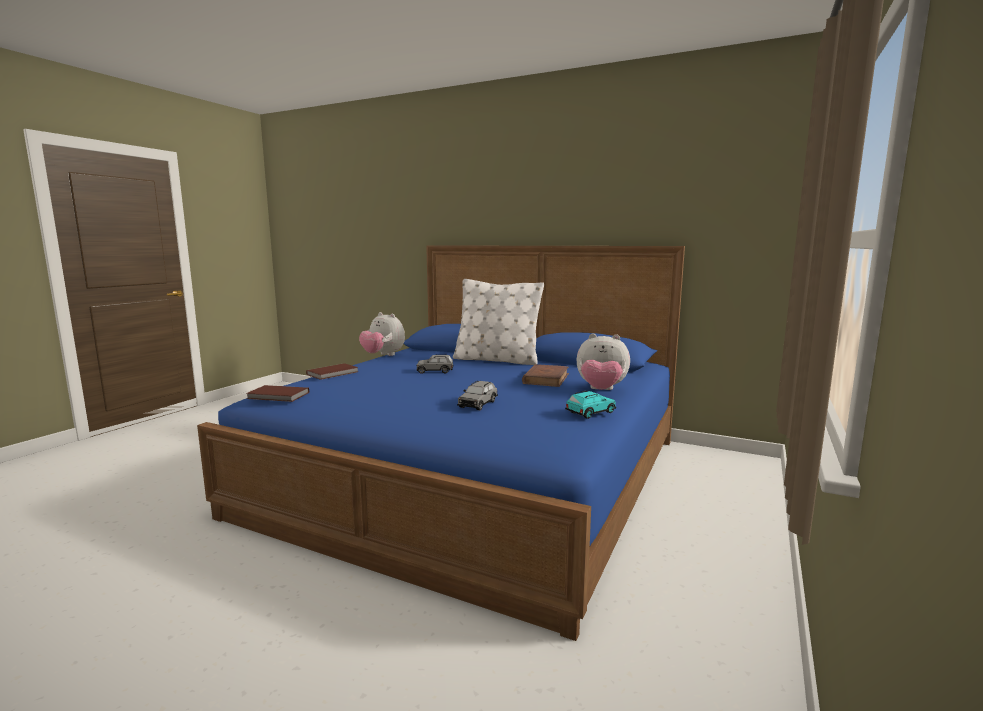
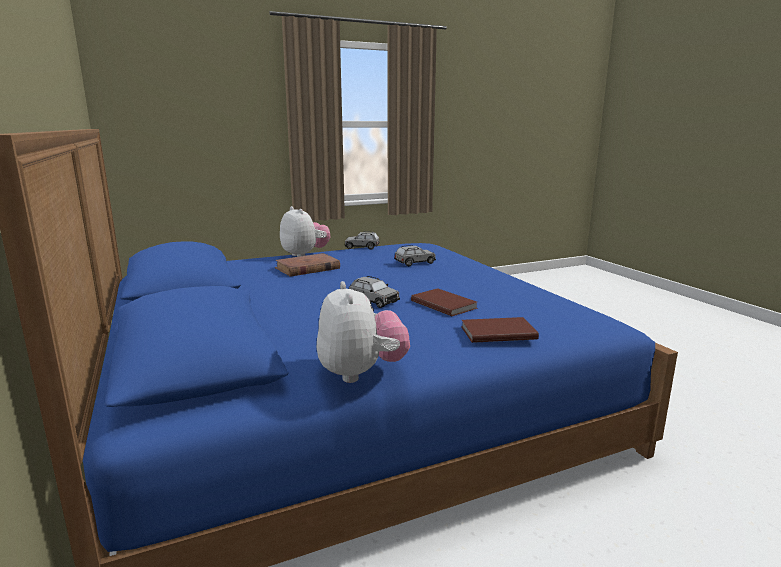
camera: 140 degrees left, 5 degrees up
(278, 396) = (580, 309): brown book -> brown book (444, 304)
(497, 360) = (264, 301): white pillow -> none
(590, 413) = (362, 247): turquoise toy car -> grey toy car

